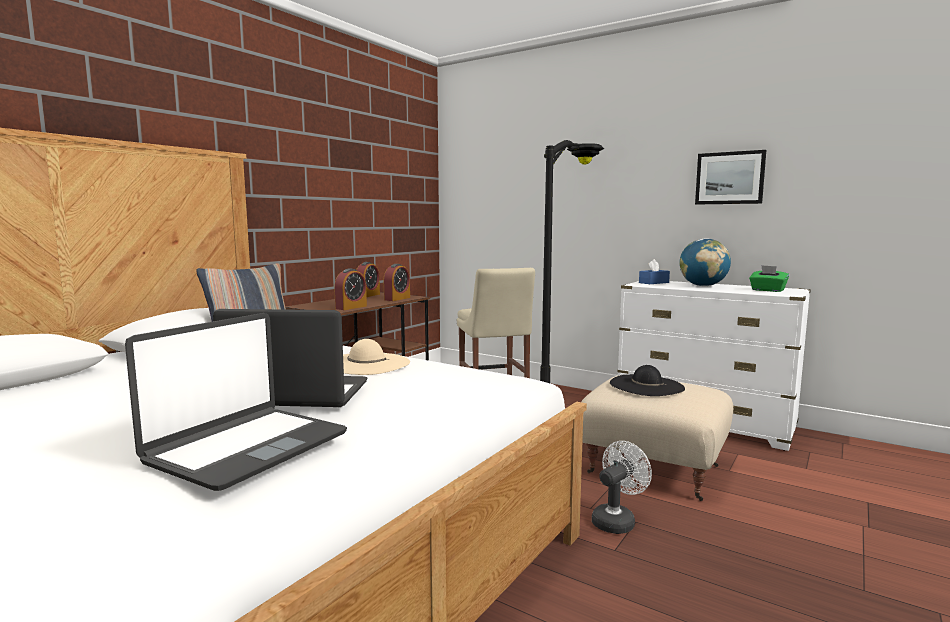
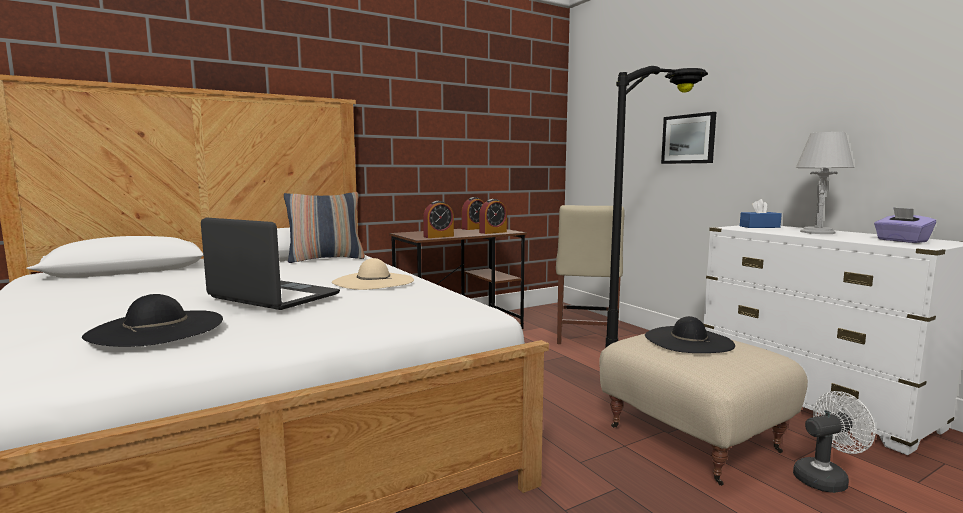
camera: 25 degrees right, 0 degrees up
(247, 448) = (156, 328): laptop -> black hat
(617, 520) = (596, 481): white fan -> white fan (825, 478)
(703, 286) = (817, 232): globe -> grey table lamp
(729, 178) = (871, 97): picture -> picture (688, 139)
(767, 290) = (901, 241): green tissue box -> purple tissue box

